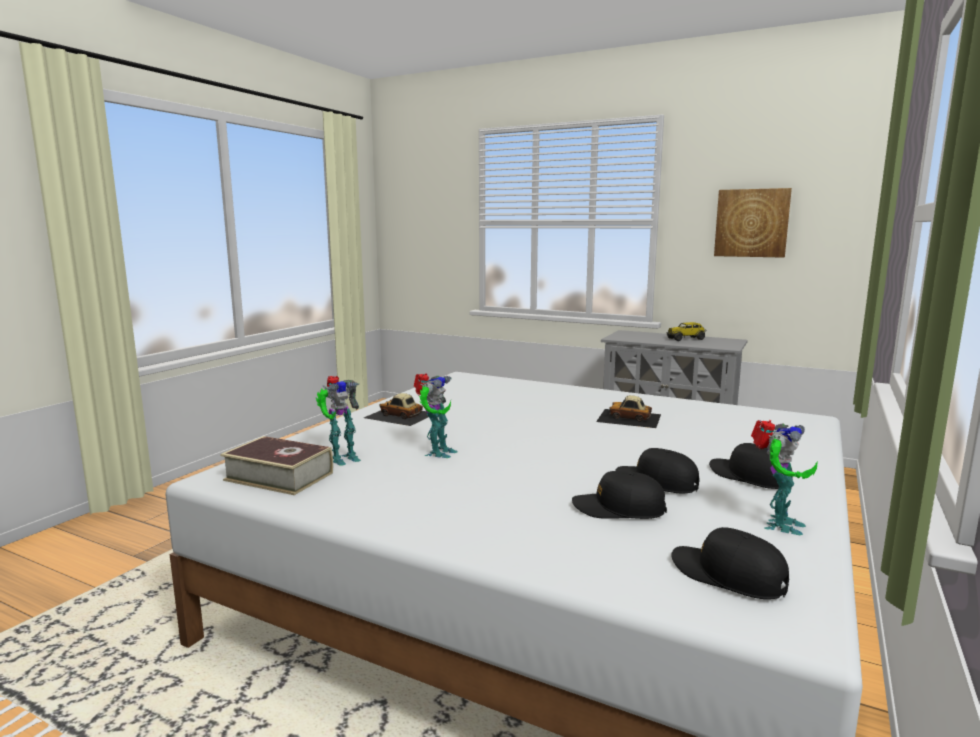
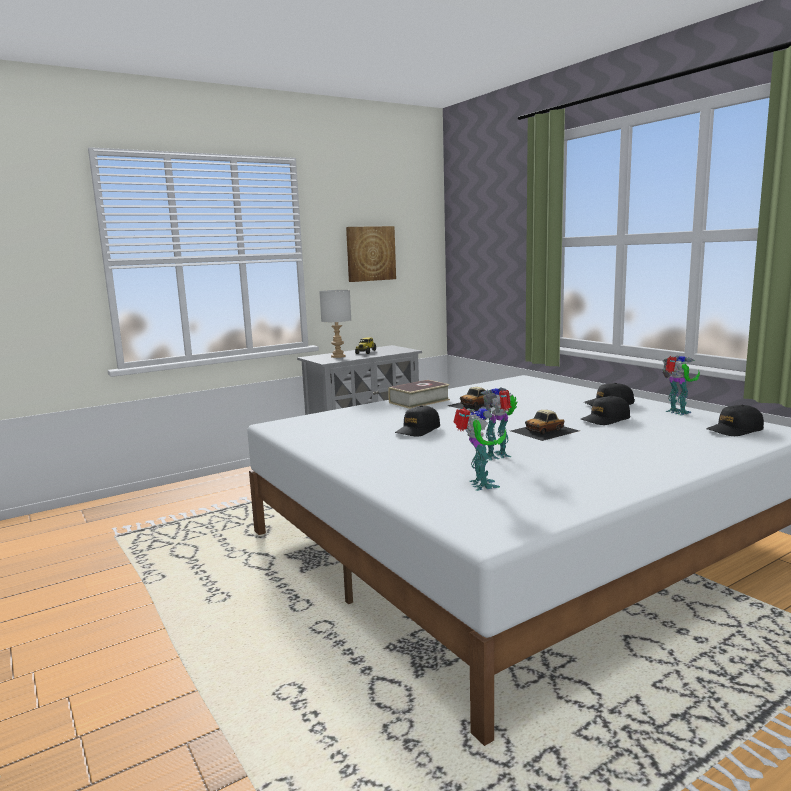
camera: 60 degrees left, 0 degrees up
(279, 476) = (508, 510): book -> book (419, 401)
(400, 415) = (377, 456): toy car -> toy car (545, 430)
(437, 452) = (498, 456): toy robot -> toy robot turned 75 degrees counterclockwise
(618, 509) = (642, 432): black cap -> black cap (418, 430)
(644, 336) = (337, 356): none -> grey table lamp

